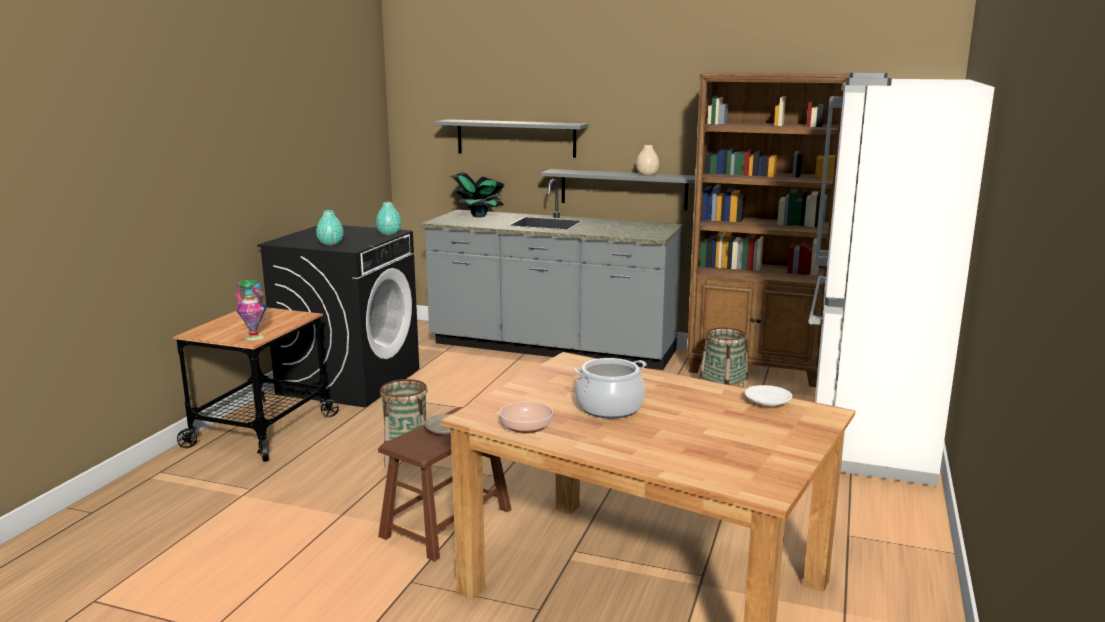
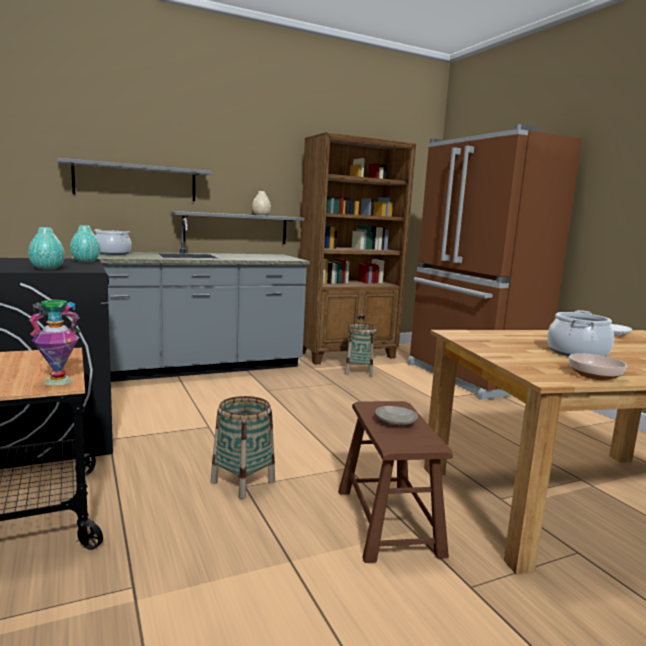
camera: 45 degrees left, 5 degrees down
(479, 216) = (113, 253): potted plant -> cooking pot
(865, 438) = (469, 377): white fridge -> brown fridge

